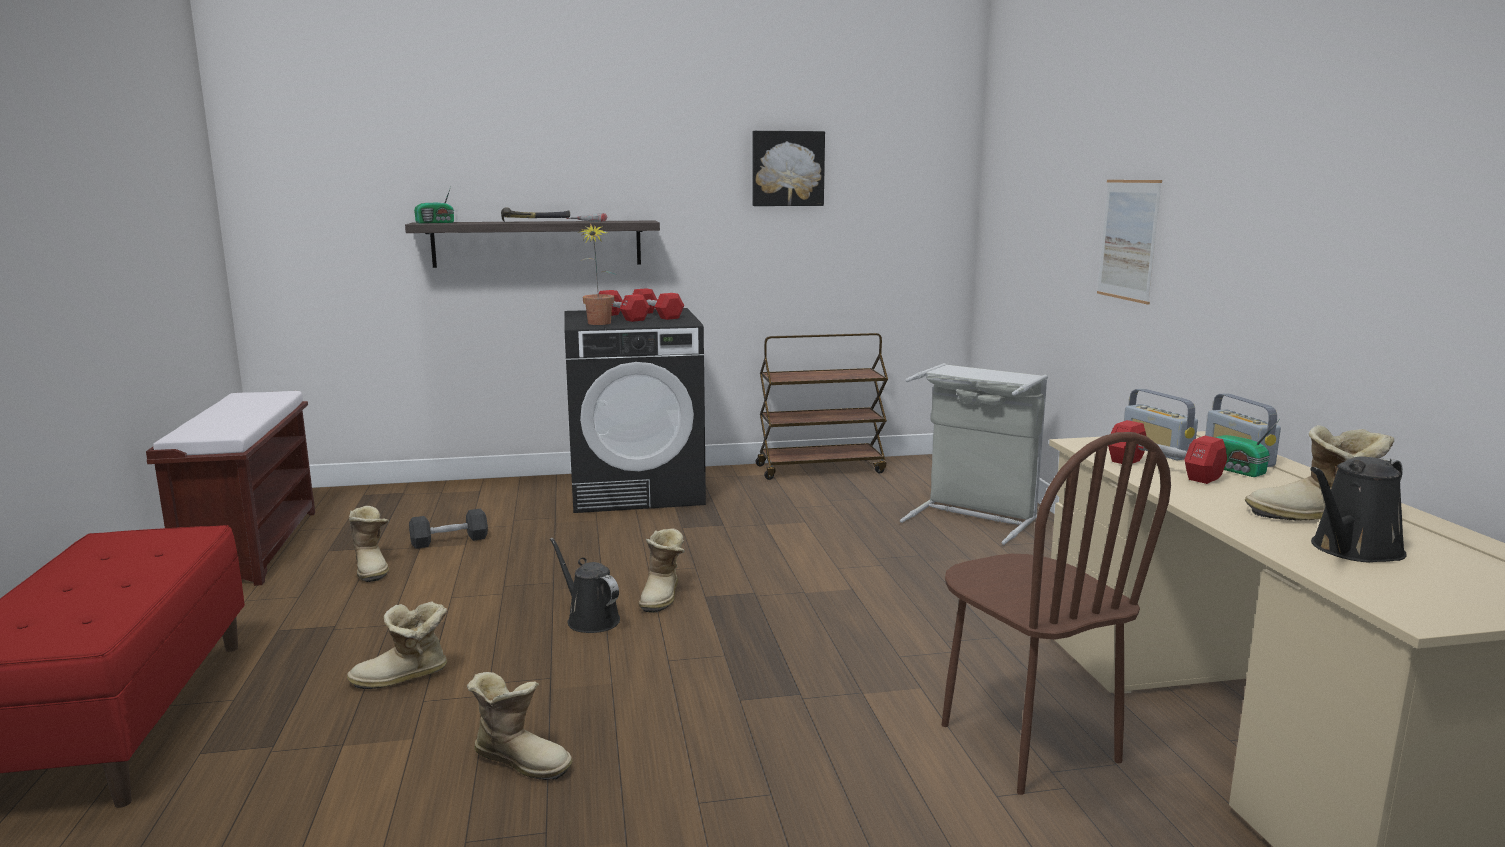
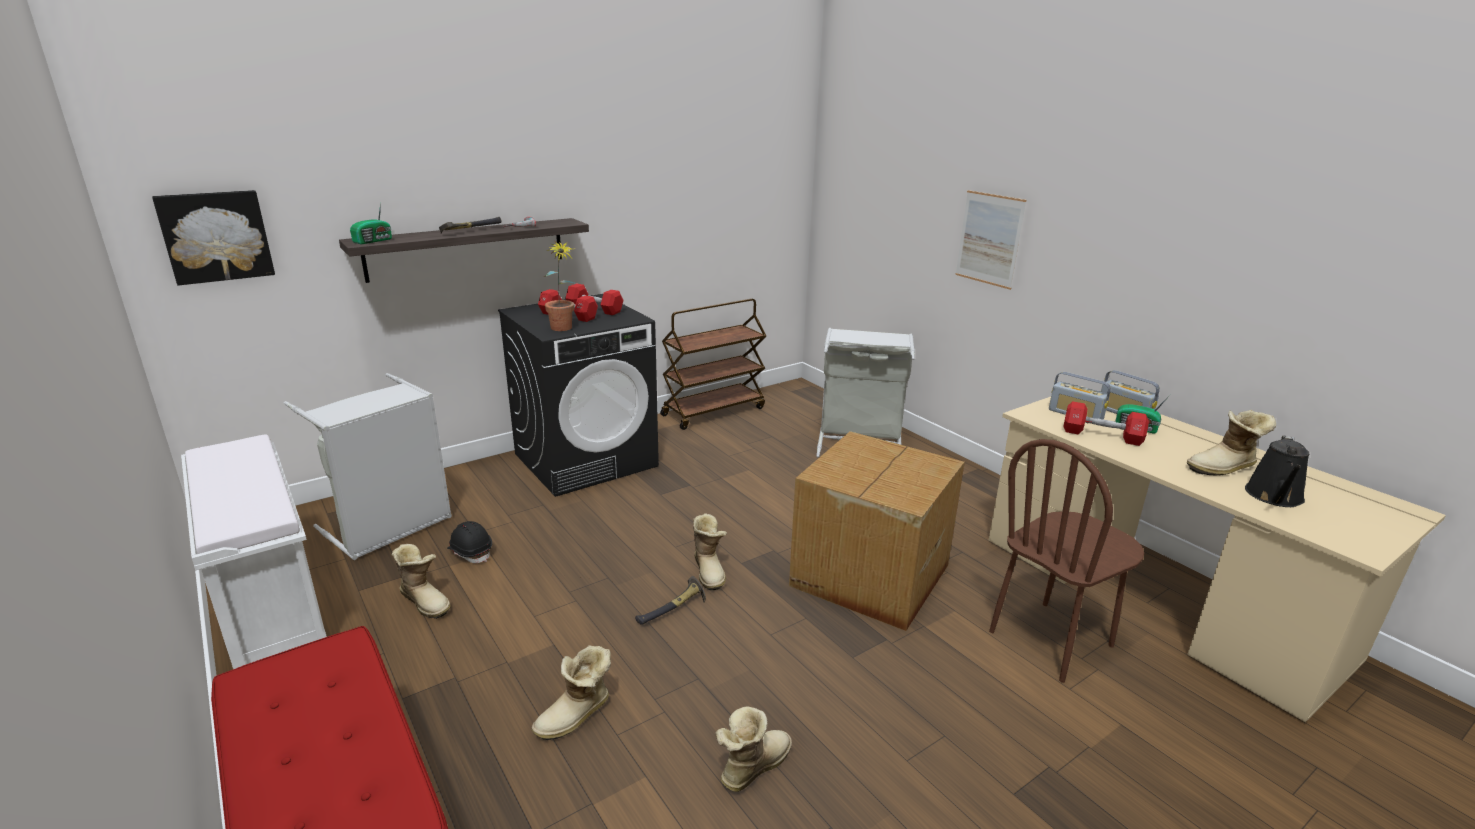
camera: 25 degrees left, 10 degrees up
(252, 547) = (268, 604): brown bench -> white bench
(402, 512) = (390, 528): none -> grey laundry basket
(449, 541) = (470, 552): black dumbbell -> black hard hat
(522, 759) = (751, 766): boot -> boot turned 45 degrees counterclockwise
(590, 619) = (674, 609): black watering can -> hammer
(787, 168) = (677, 164): picture -> picture (216, 236)
(842, 634) = (867, 575): none -> cardboard box
(1027, 743) = (1051, 639): brown chair -> brown chair turned 105 degrees clockwise

